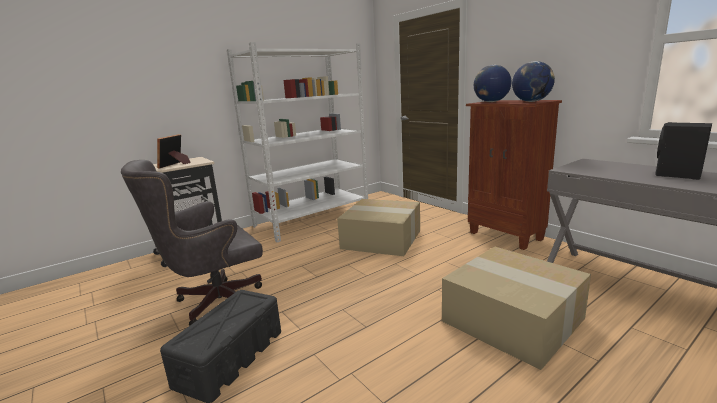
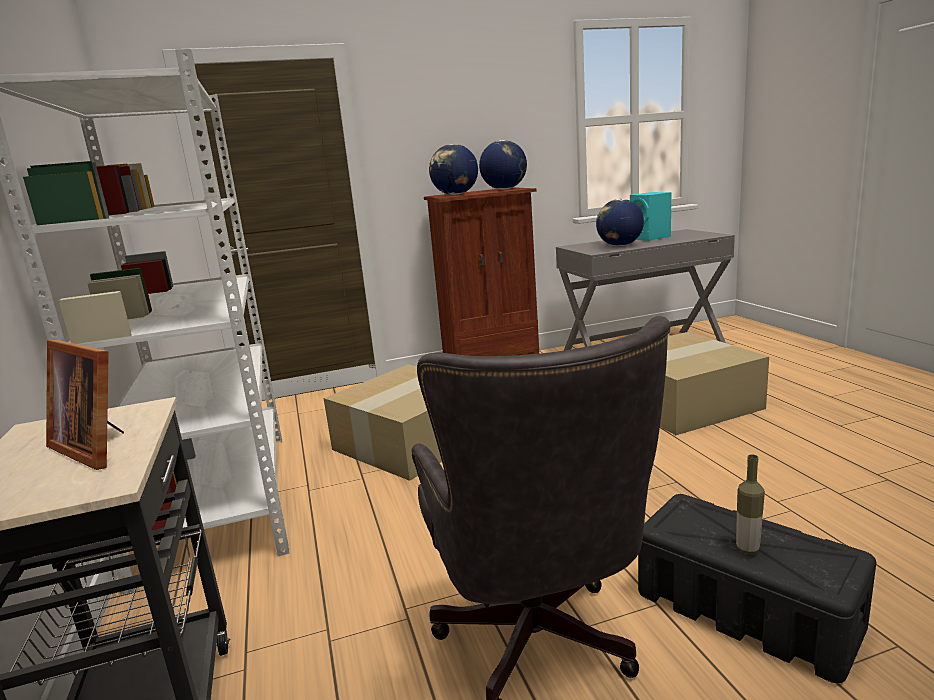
camera: 70 degrees left, 0 degrees up
(215, 318) = (747, 549): none -> bottle
(609, 171) = (619, 246): none -> globe
(677, 175) = (650, 238): black speaker -> turquoise speaker

